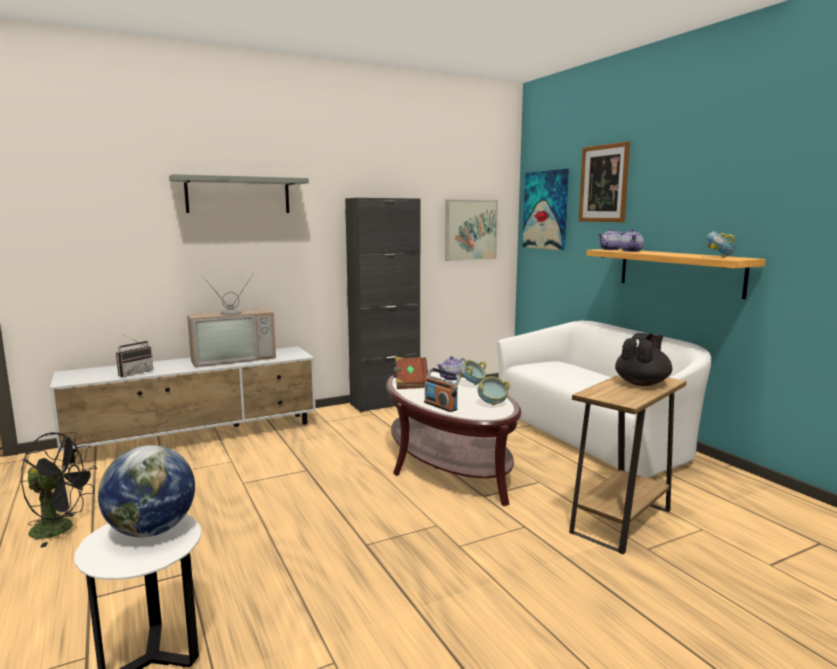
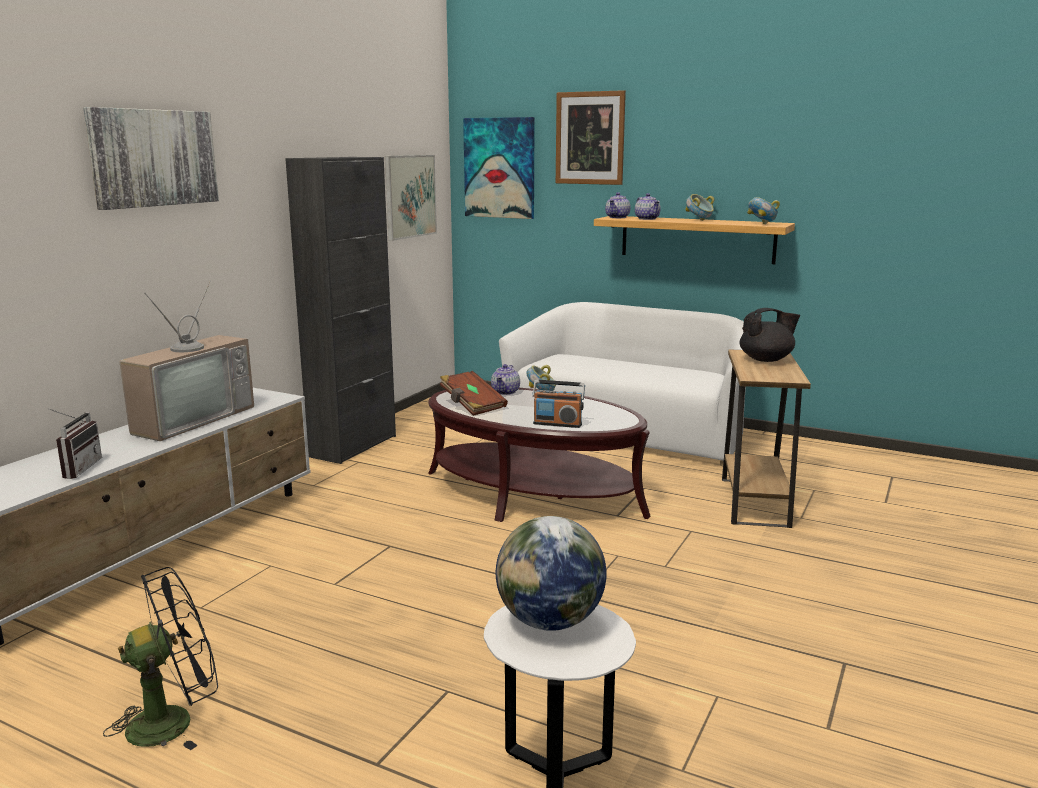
camera: 35 degrees left, 5 degrees up
(238, 195) = (153, 158): grey shelf -> picture
(492, 404) = (601, 411): bowl -> bowl (699, 220)
(642, 383) = (766, 360): black teapot -> black teapot turned 75 degrees clockwise

